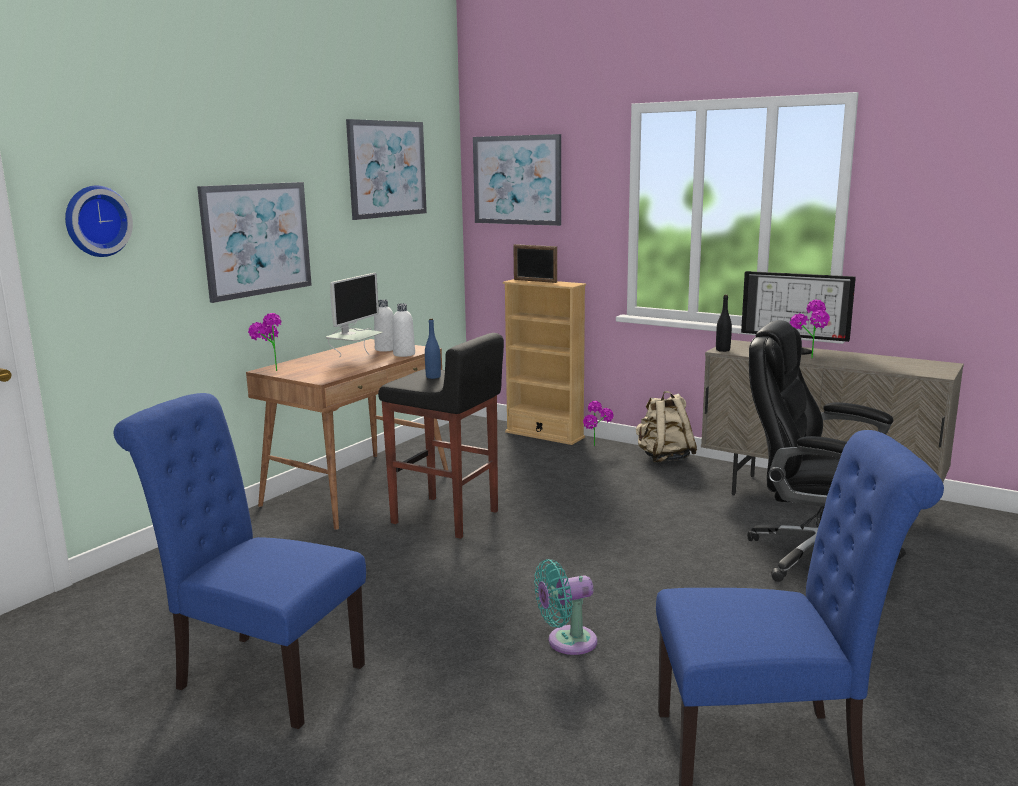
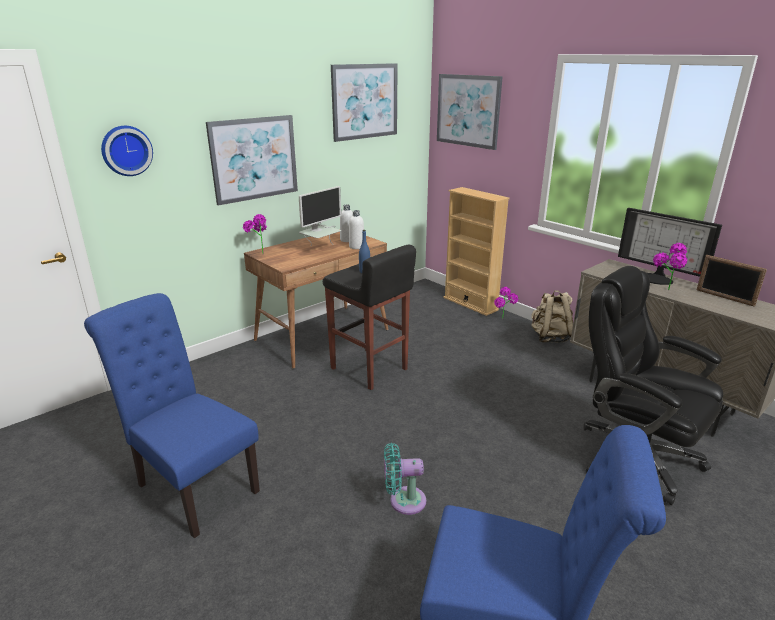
camera: 15 degrees right, 10 degrees up
(535, 281) = (472, 191): picture frame -> picture frame (724, 298)
(722, 350) = (596, 271): black bottle -> none

